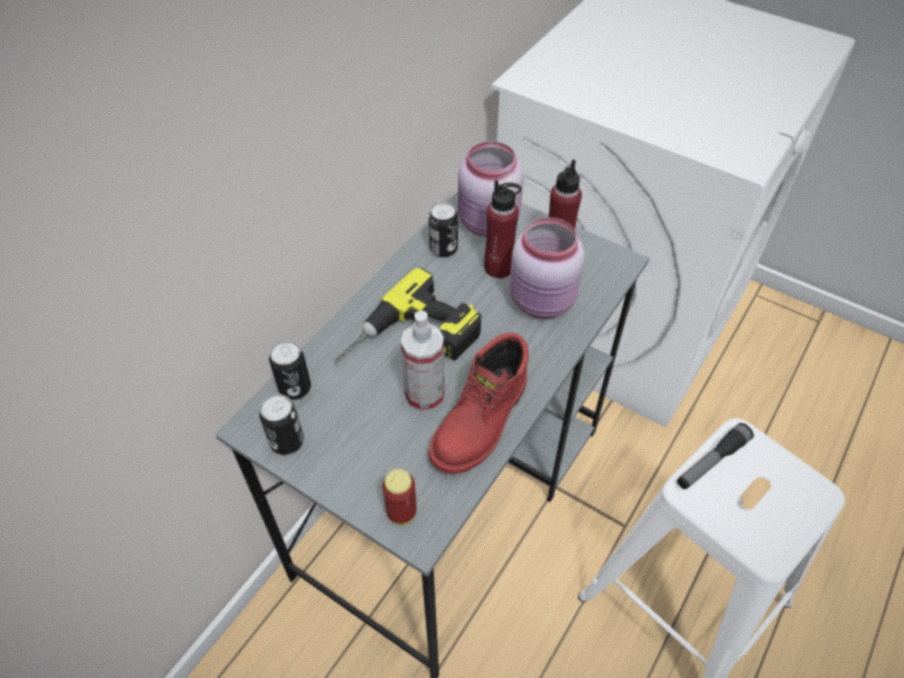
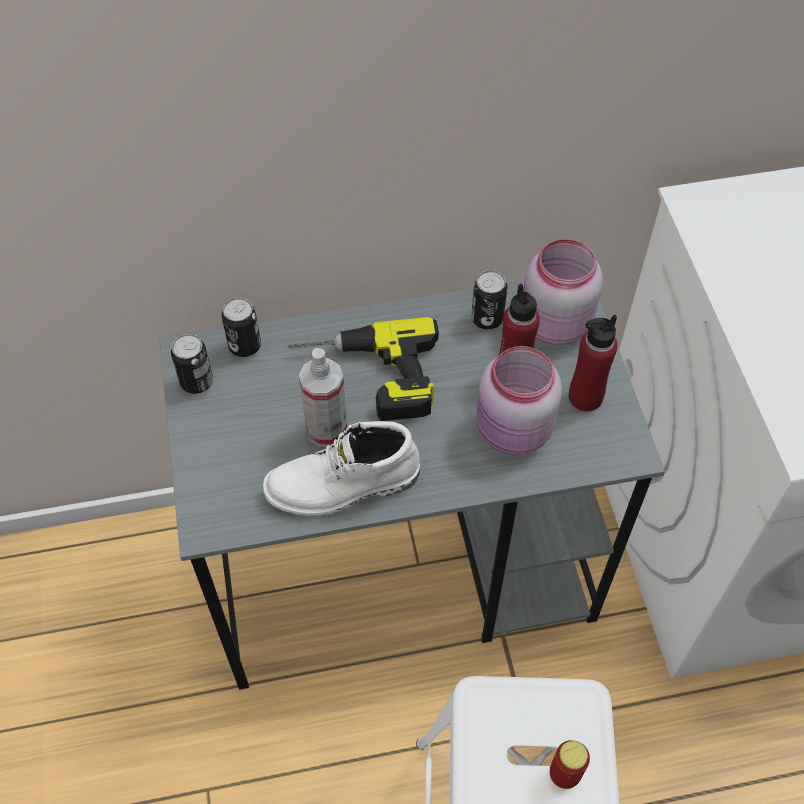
camera: 45 degrees right, 5 degrees up
(401, 512) = (211, 500): can -> can (564, 774)
(482, 422) = (343, 487): red boot -> white boot
(711, 461) = (529, 697): flashlight -> none

